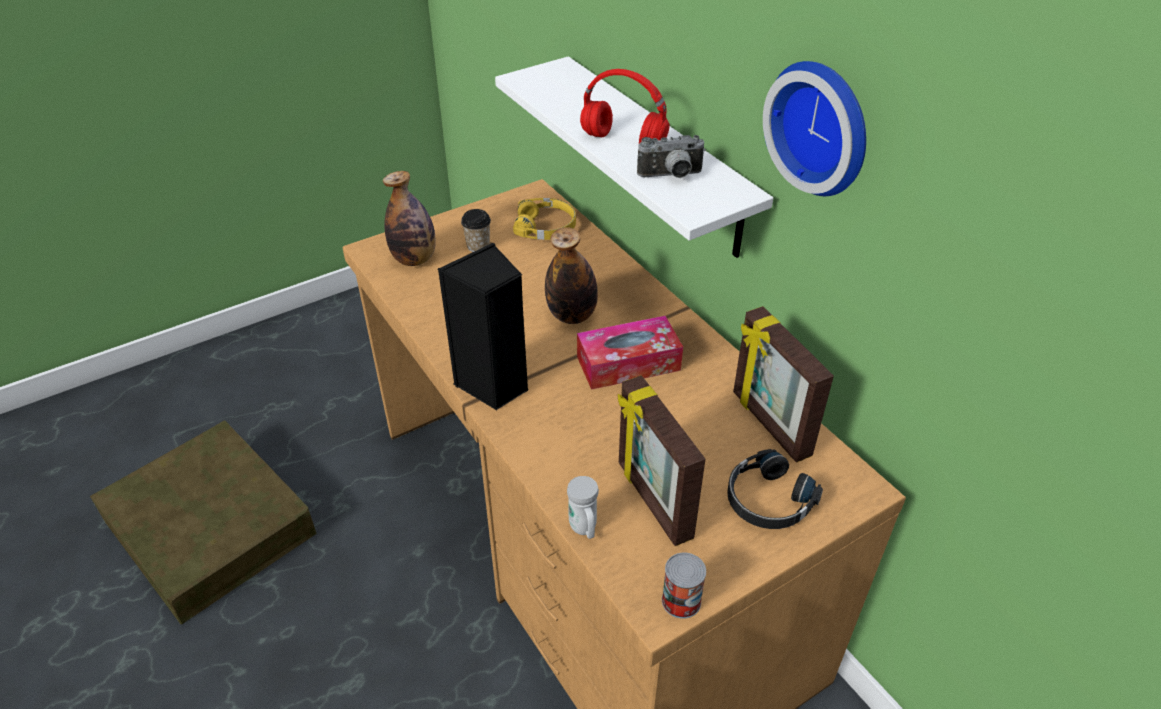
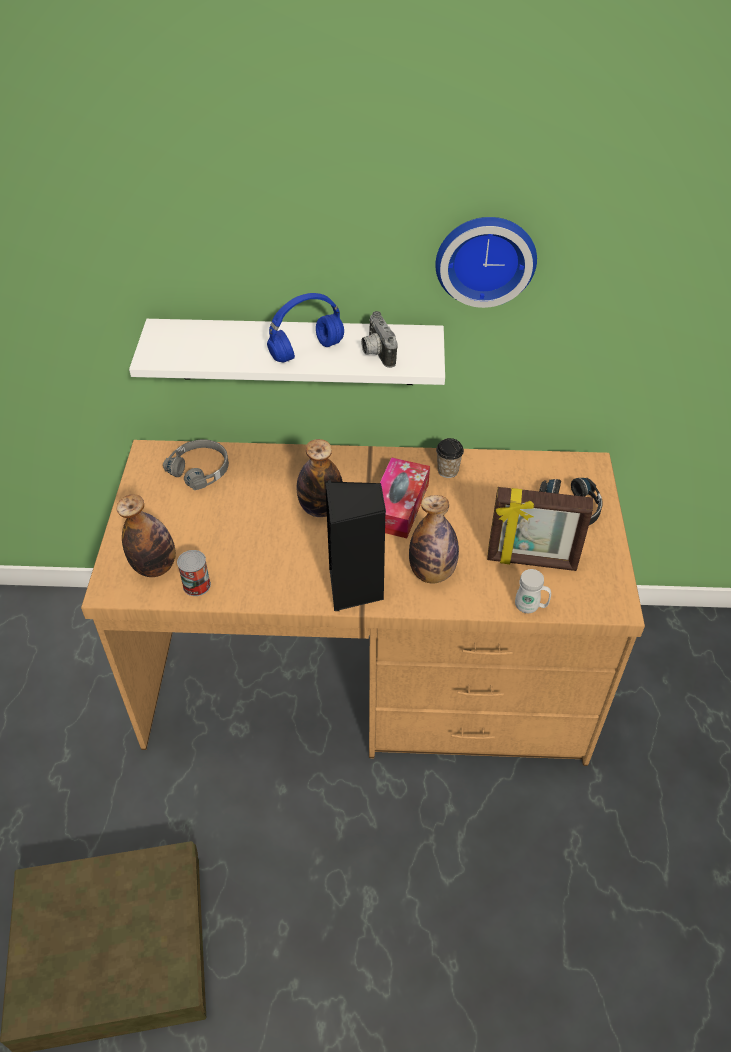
camera: 55 degrees left, 5 degrees up
(478, 246) = (181, 520): cup -> cup (448, 471)
(546, 227) = (200, 469): yellow headphones -> grey headphones
(562, 429) = (432, 573): none -> bottle
(625, 140) = (307, 350): red headphones -> blue headphones
(671, 176) = (376, 353): camera -> camera turned 135 degrees clockwise
(681, 601) = (617, 591): can -> can (196, 585)
(769, 424) = (511, 472): picture frame -> none

